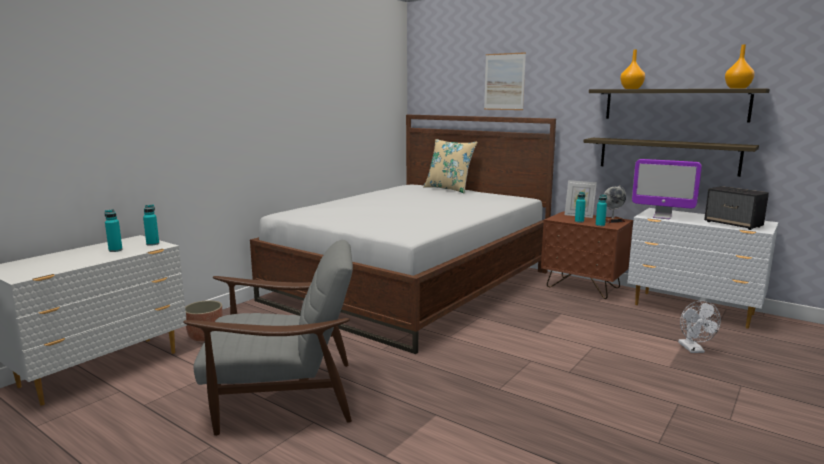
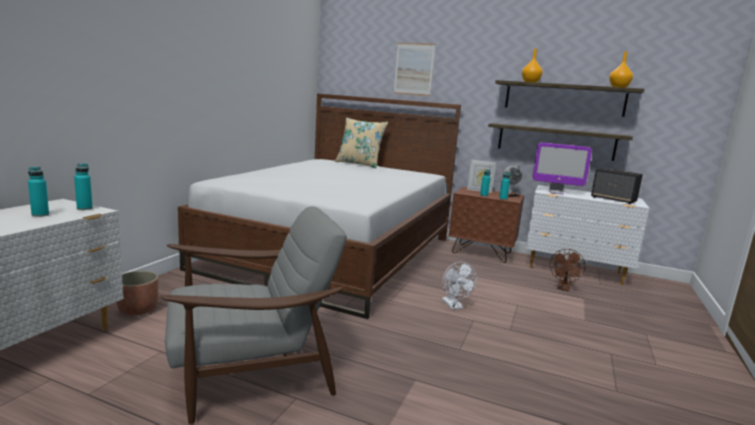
camera: 15 degrees left, 0 degrees up
(664, 330) = (563, 288): none -> brown fan
(693, 349) = (594, 304): white fan -> white fan (454, 306)

